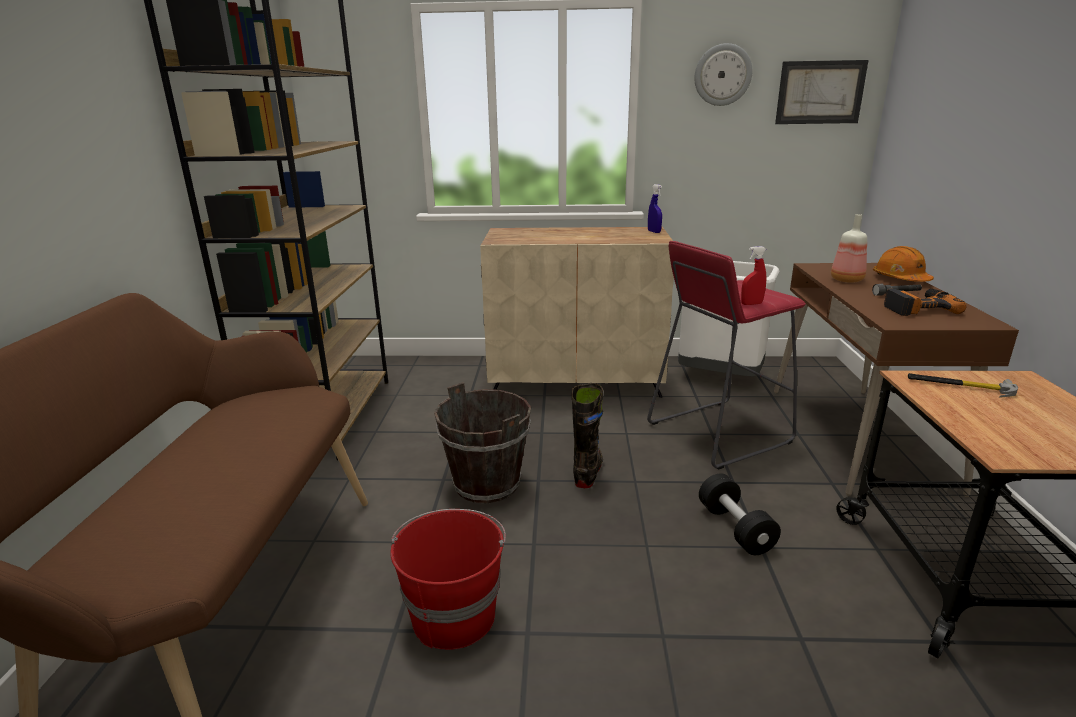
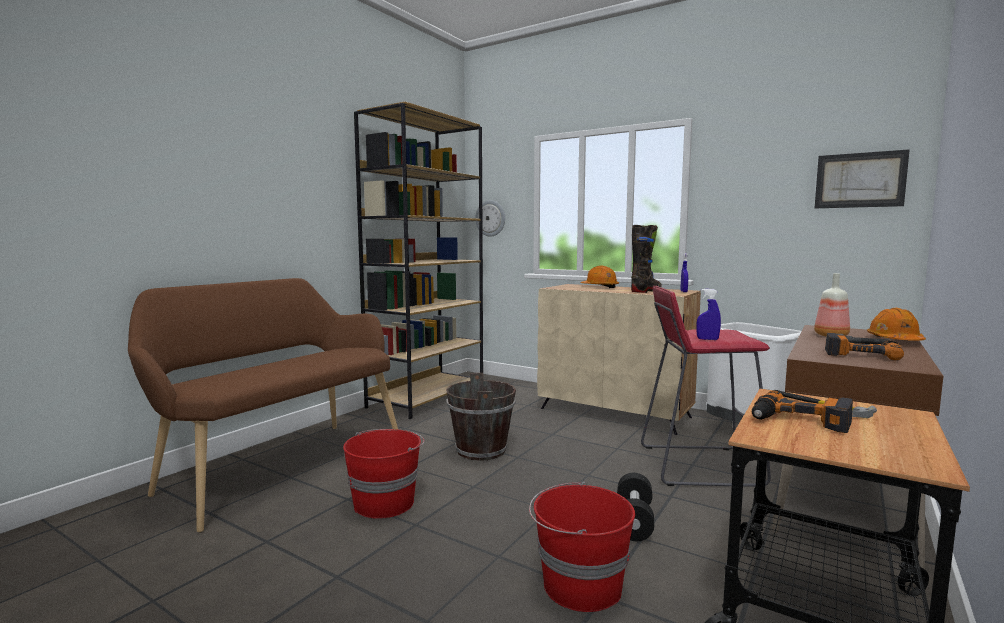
camera: 30 degrees right, 15 degrees down
(546, 232) = (600, 287): none -> orange hard hat
(588, 471) = (558, 461): black boot -> black boot (646, 291)
(722, 75) = (761, 170): wall clock -> wall clock (490, 218)
(751, 304) = (707, 339): red spray bottle -> blue spray bottle
(772, 636) = (580, 586): none -> red bucket
(987, 416) = (800, 421): none -> power drill

